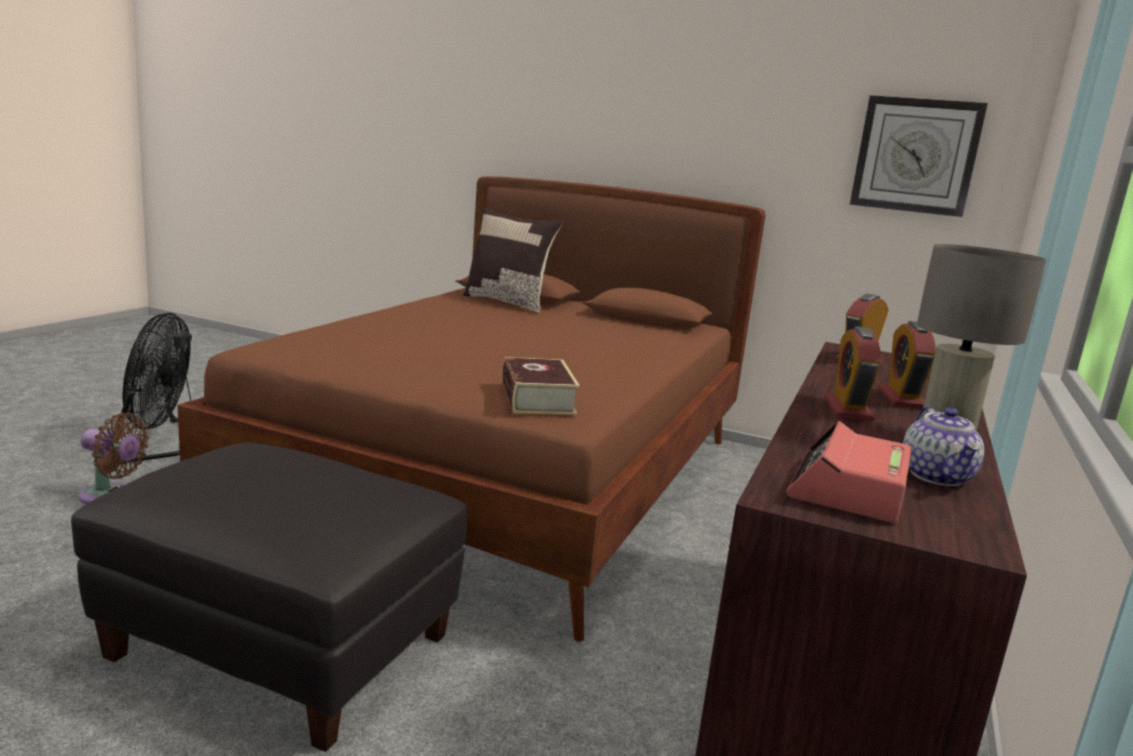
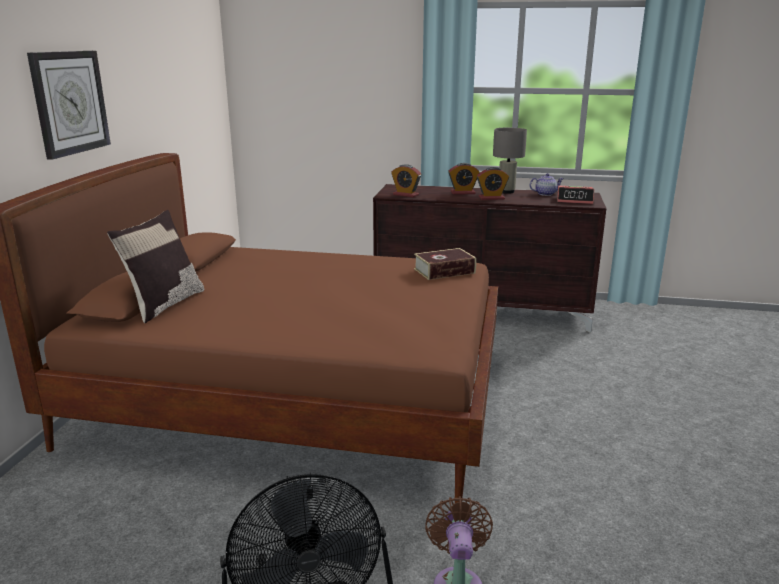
camera: 100 degrees left, 5 degrees up
(282, 646) = (559, 424): black ottoman -> none
(915, 156) = (198, 94): wall clock -> wall clock (70, 102)

